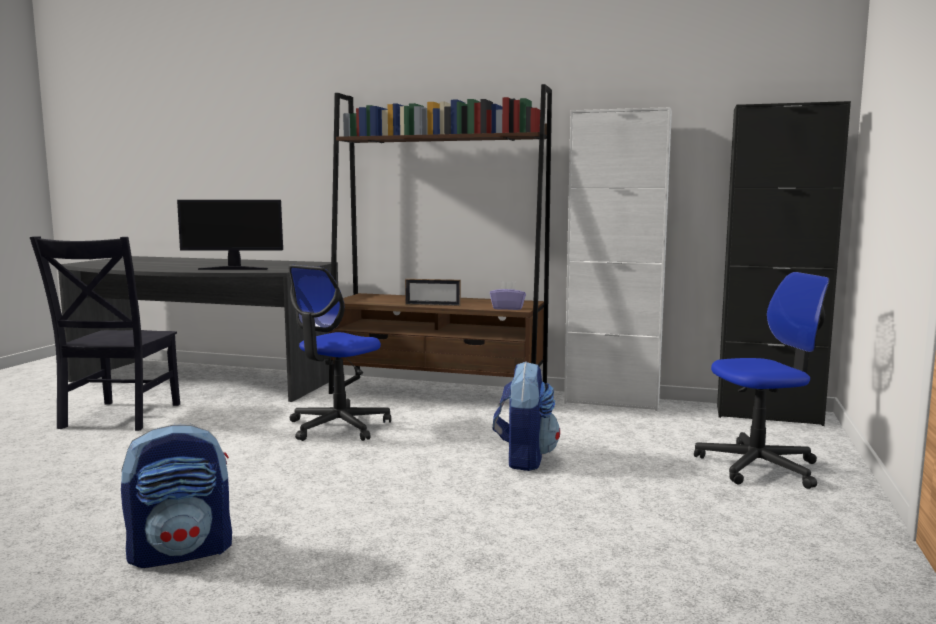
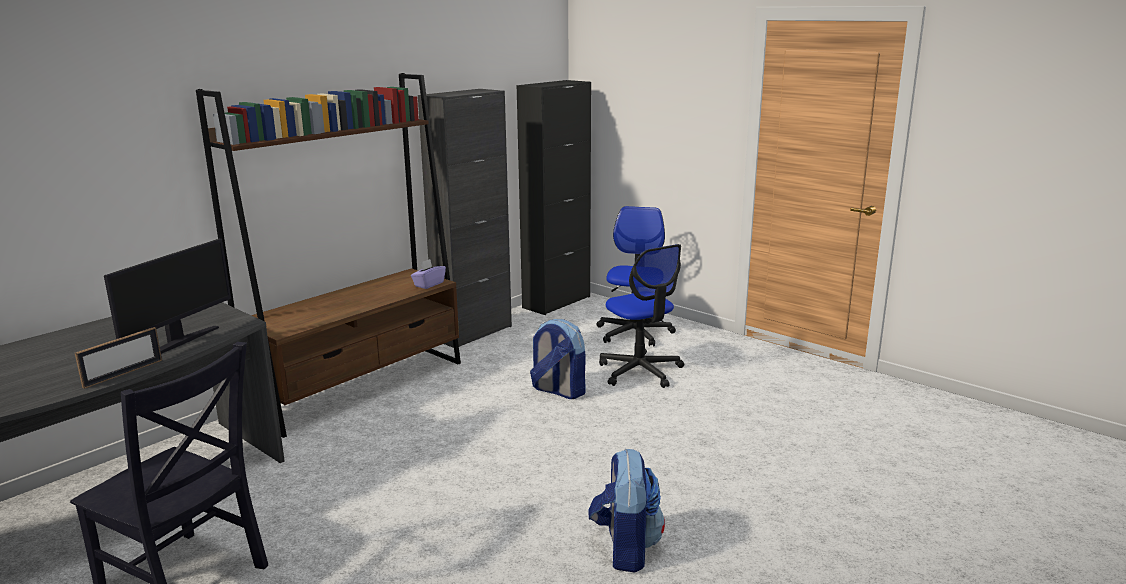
camera: 65 degrees left, 10 degrees up
(338, 426) = (400, 448): office chair -> office chair (640, 371)
(432, 305) = (369, 304): picture frame -> picture frame (123, 373)
(612, 401) = (473, 333): white cabinet -> black cabinet

